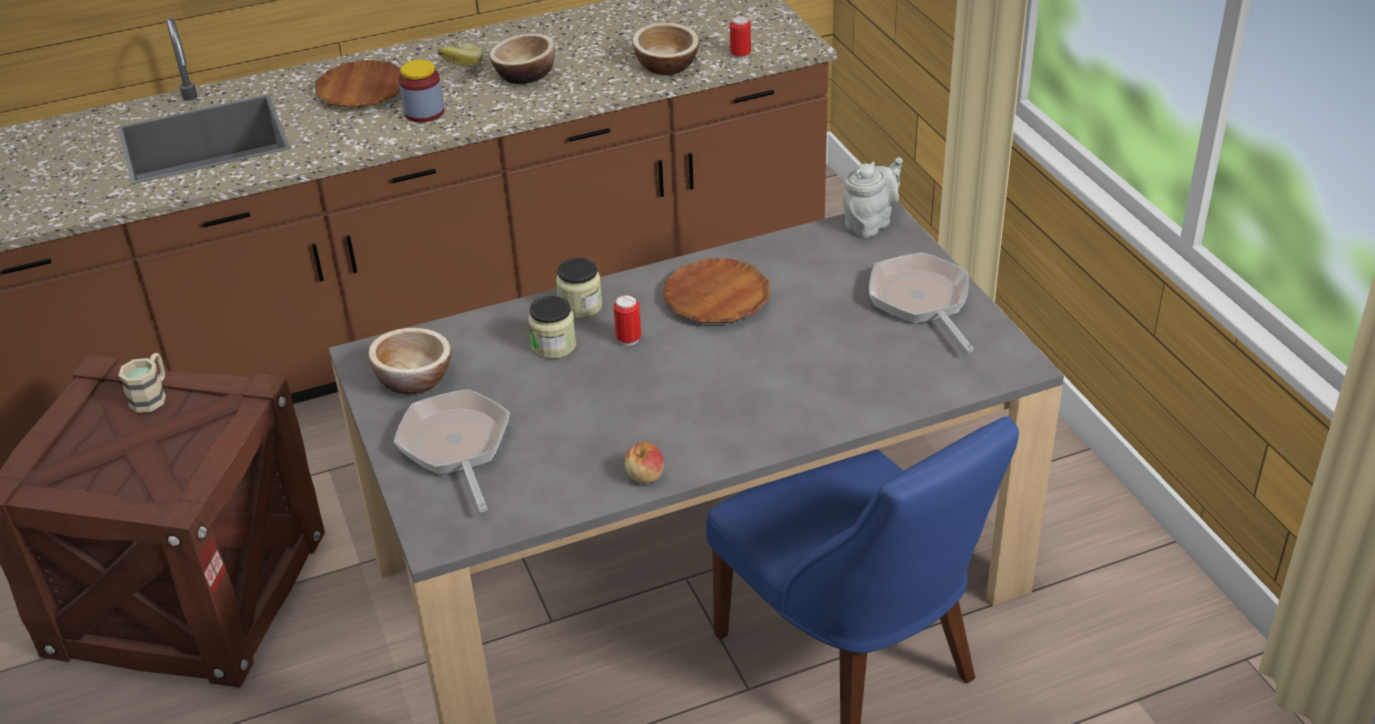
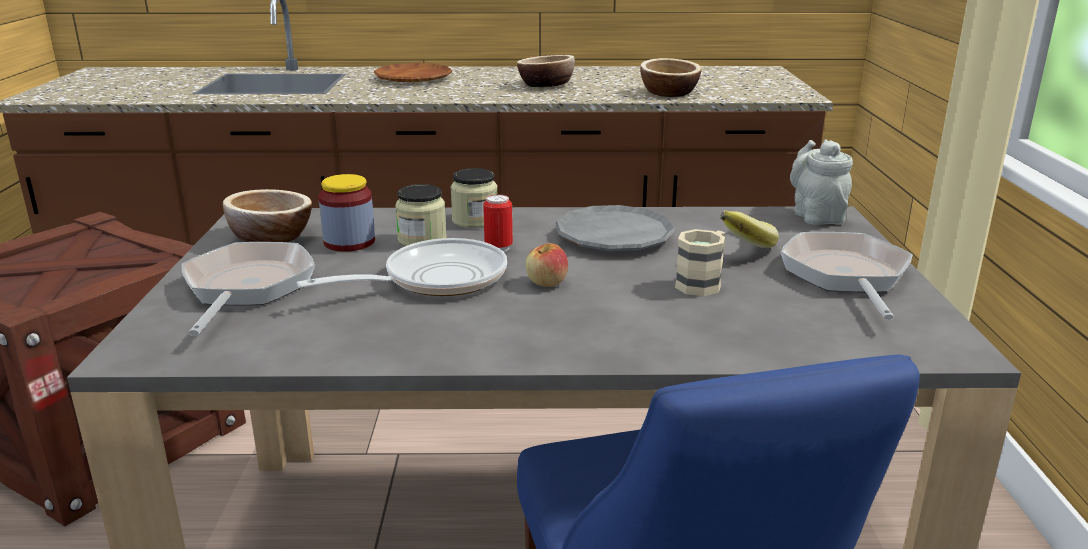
camera: 20 degrees right, 15 degrees down
(152, 396) = (110, 242): beige mug -> beige mug (703, 283)
(424, 112) = (446, 91): jar -> jar (349, 242)
(456, 67) = (496, 77): banana -> banana (739, 247)
(605, 393) = (435, 279): none -> frying pan
(645, 476) = (407, 351): apple -> apple (547, 283)
(716, 298) = (614, 237): brown plate -> grey plate
(740, 55) = (740, 95): can -> none
(870, 223) = (816, 215): grey teapot -> grey teapot turned 75 degrees counterclockwise

